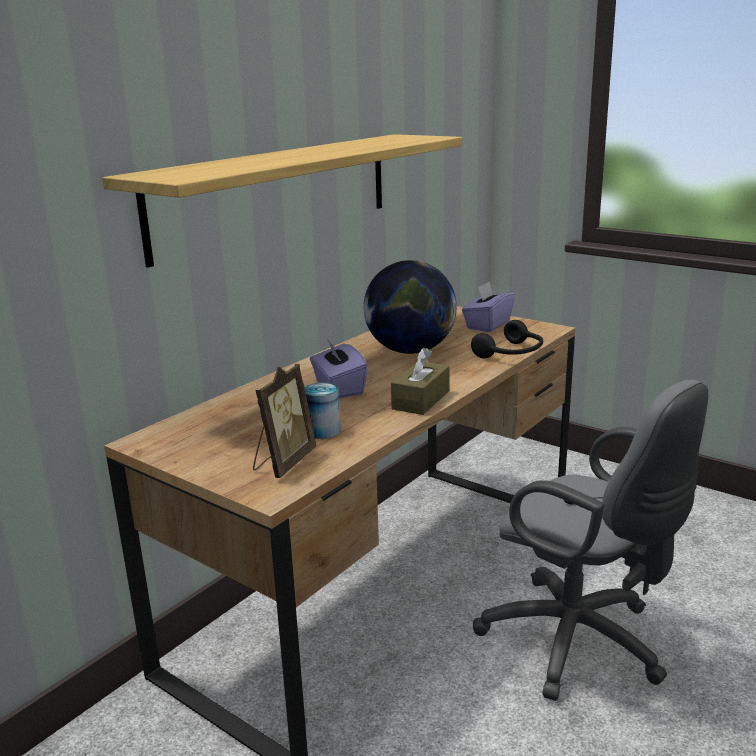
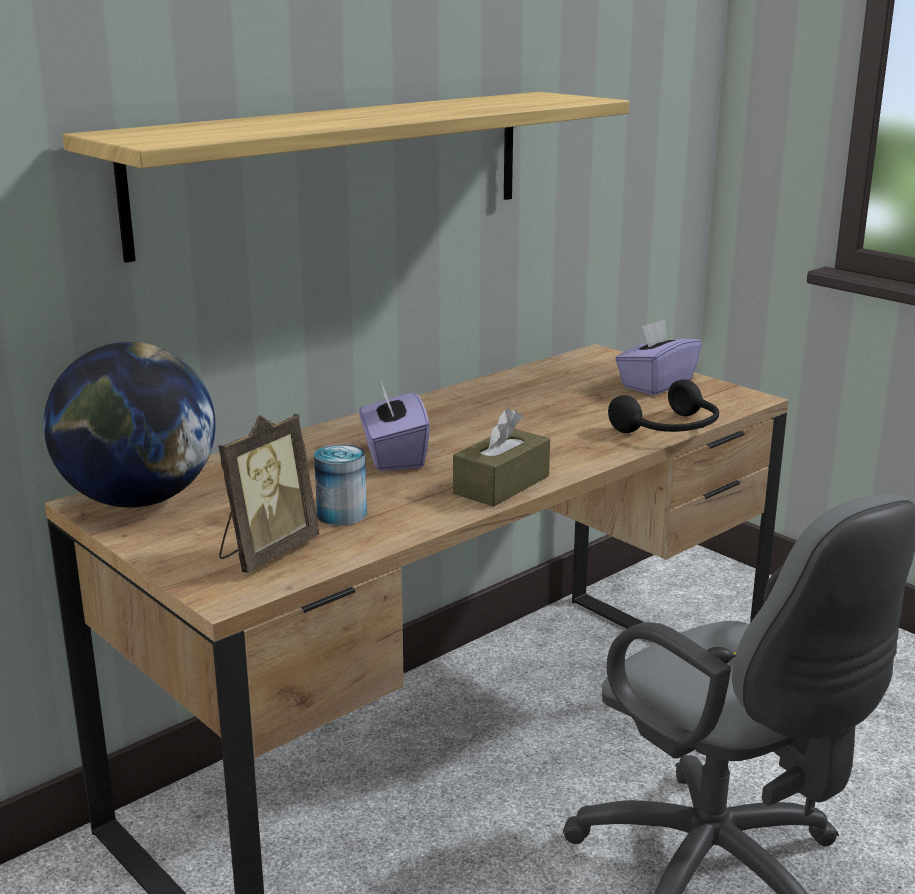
camera: 10 degrees right, 0 degrees up
(410, 351) = (522, 412): globe -> globe (138, 500)

